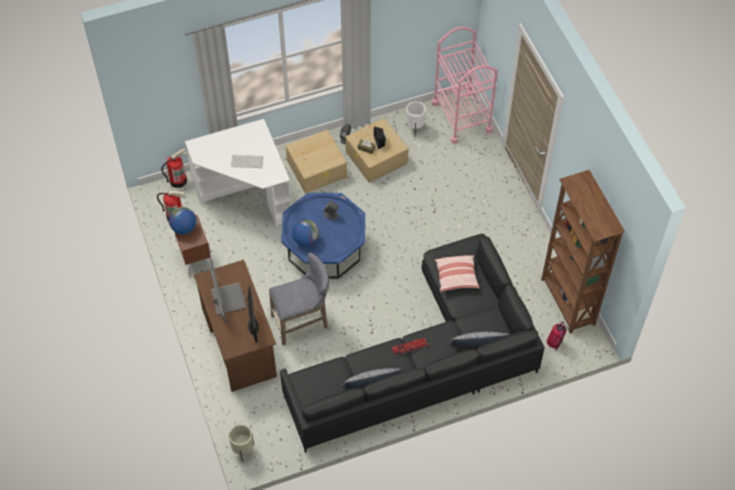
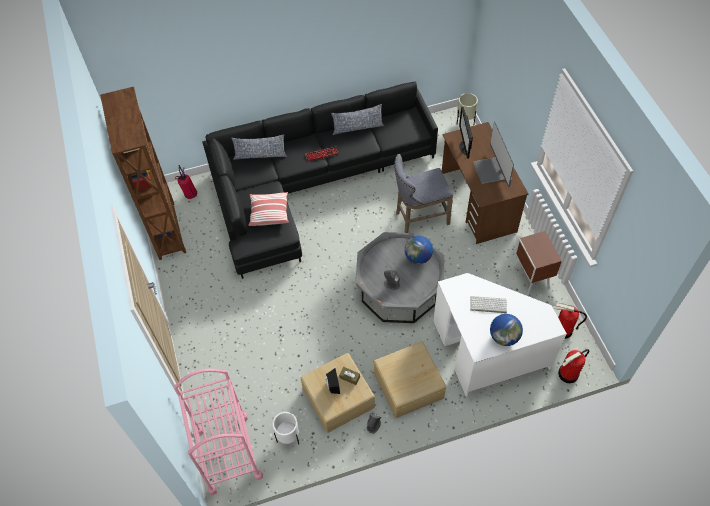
camera: 175 degrees left, 0 degrees up
(184, 228) = (548, 253): globe -> globe (504, 337)
(324, 248) = (399, 289): blue coffee table -> grey coffee table

